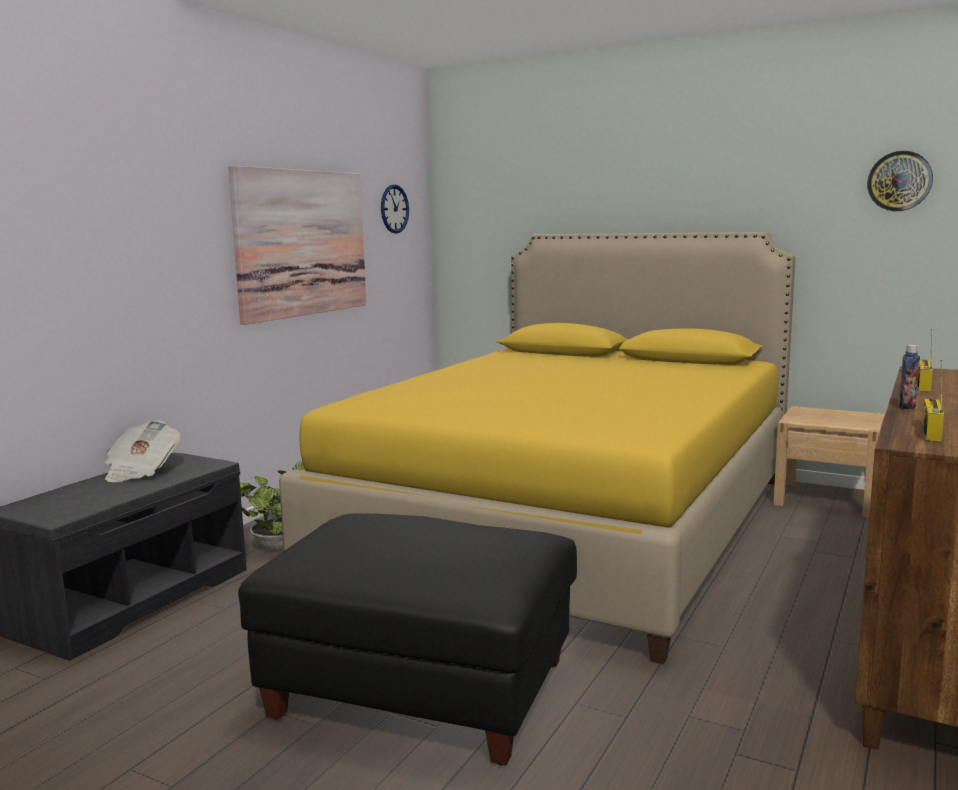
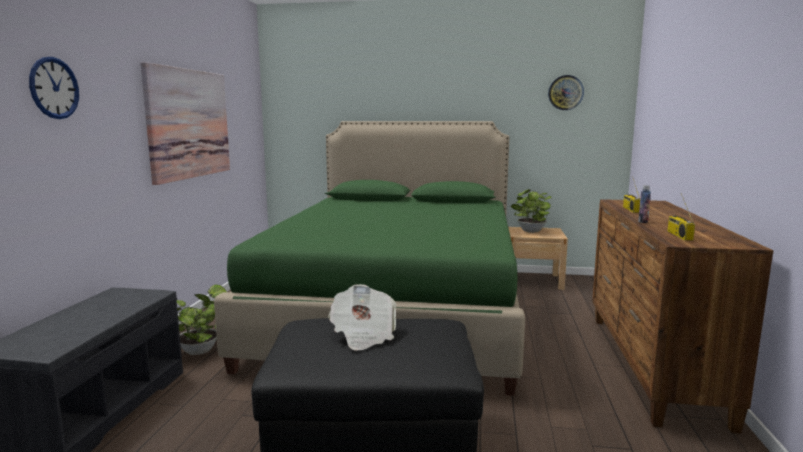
camera: 20 degrees left, 0 degrees up
(141, 471) = (96, 305): newspaper -> newspaper (363, 335)
(394, 209) = (242, 101): wall clock -> wall clock (54, 88)
(569, 523) = (396, 311): yellow bed -> green bed
(822, 416) = (530, 231): none -> potted plant

